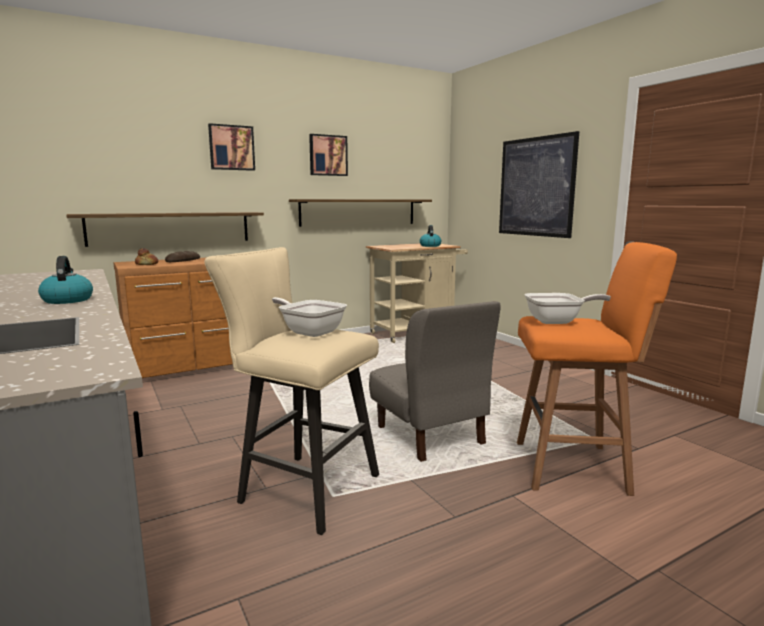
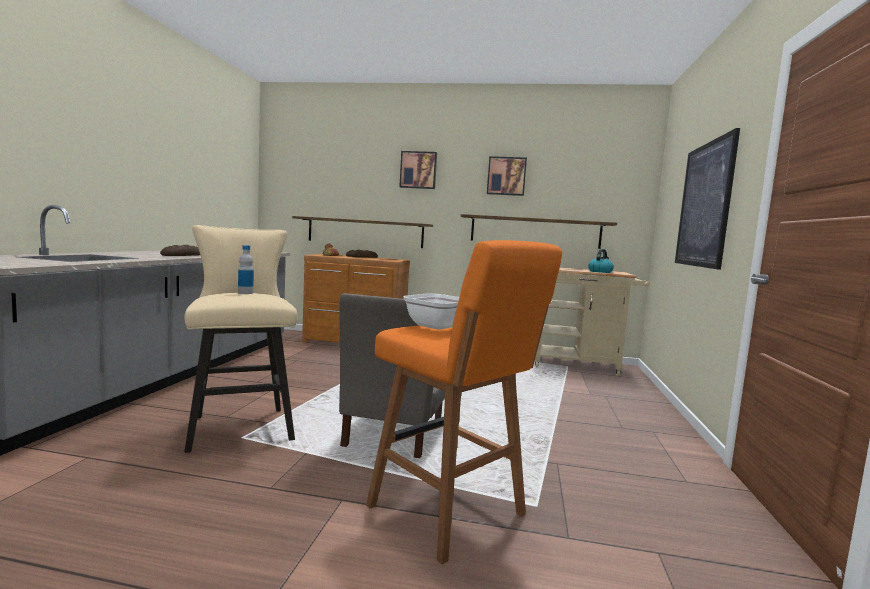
camera: 40 degrees right, 5 degrees down
(67, 300) = (182, 255): kettle -> bread
(309, 332) = (245, 293): frying pan -> bottle

